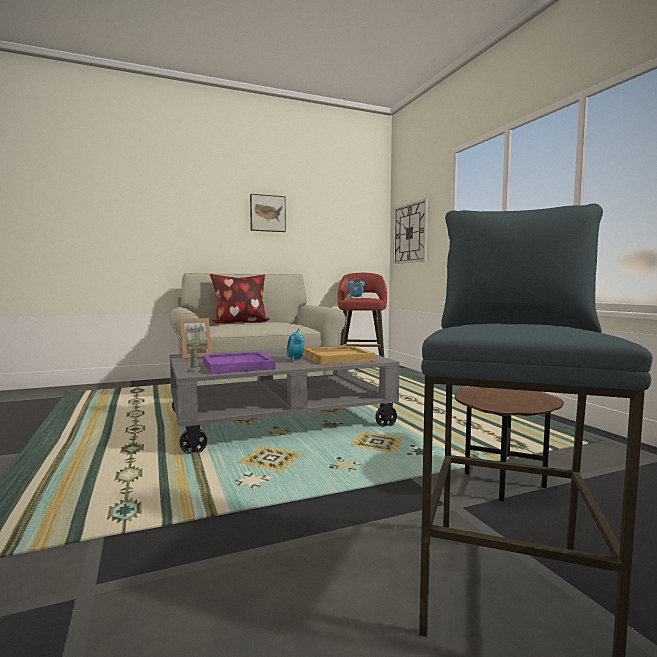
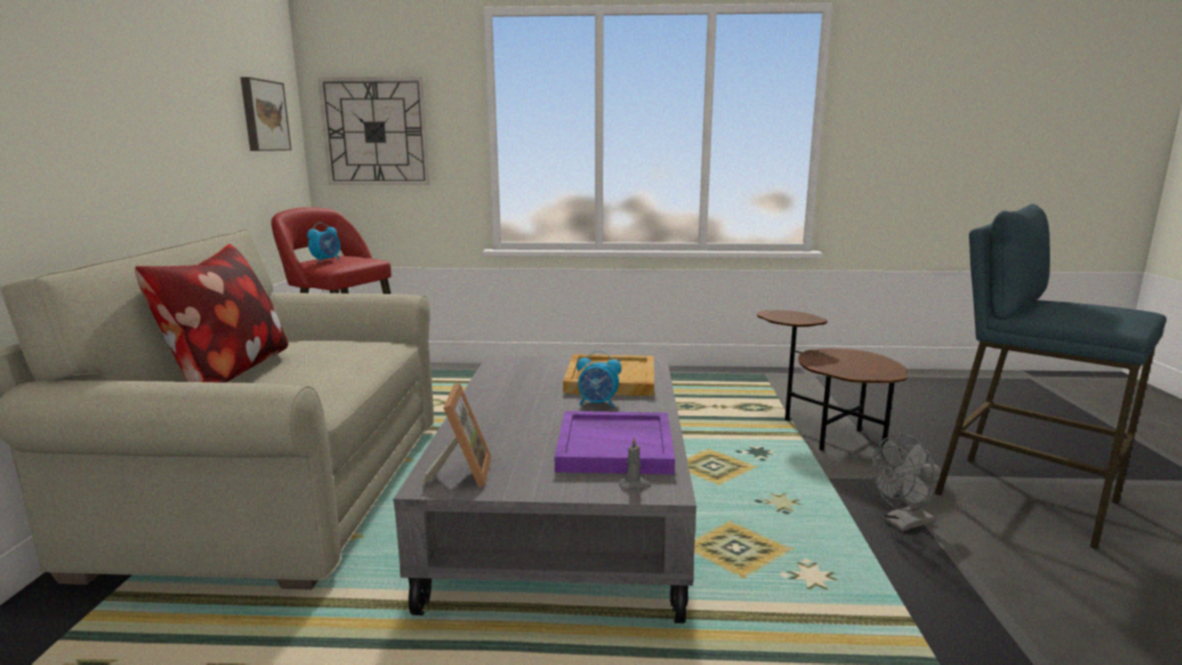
camera: 65 degrees left, 10 degrees up
(267, 213) = (130, 78): picture -> picture (263, 115)
(361, 511) = (902, 523): none -> grey fan

